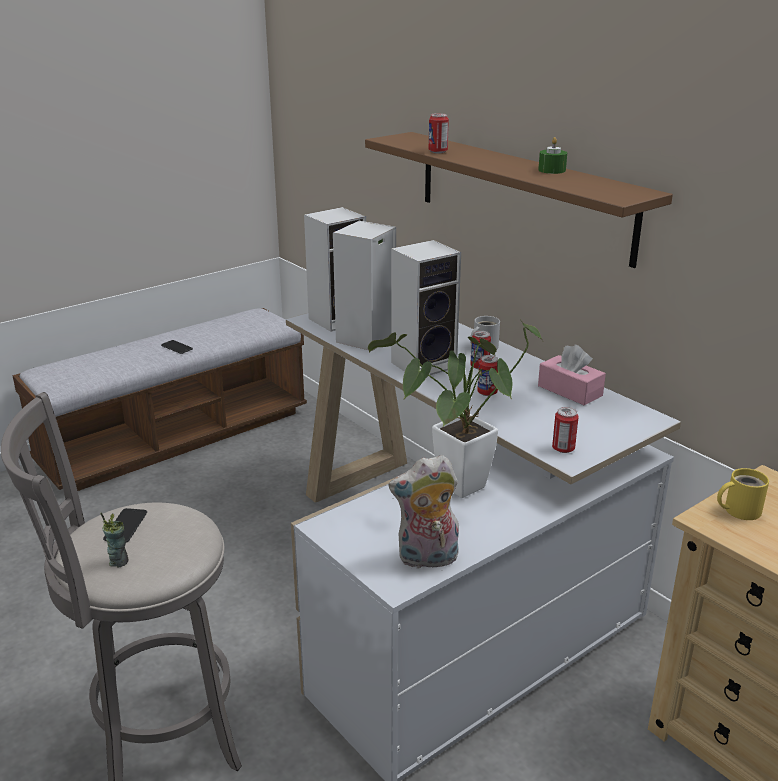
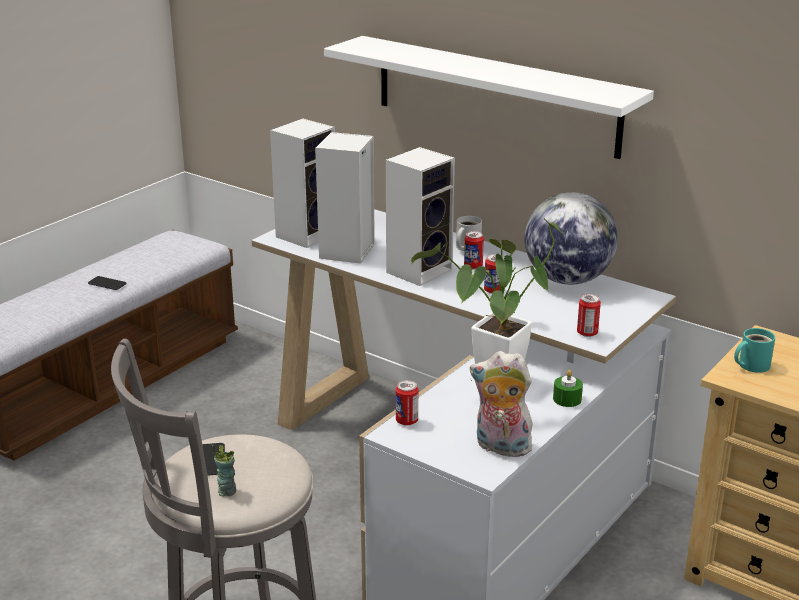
camera: 15 degrees left, 0 degrees up
(427, 559) = (500, 447): plush toy -> plush toy turned 45 degrees clockwise
(438, 152) = (410, 59): can -> can (406, 421)
(522, 195) = (495, 95): brown shelf -> white shelf
(552, 170) = (532, 73): green candle -> green candle (567, 399)
(570, 391) = (567, 280): pink tissue box -> globe
(738, 510) = (751, 365): yellow mug -> turquoise mug

